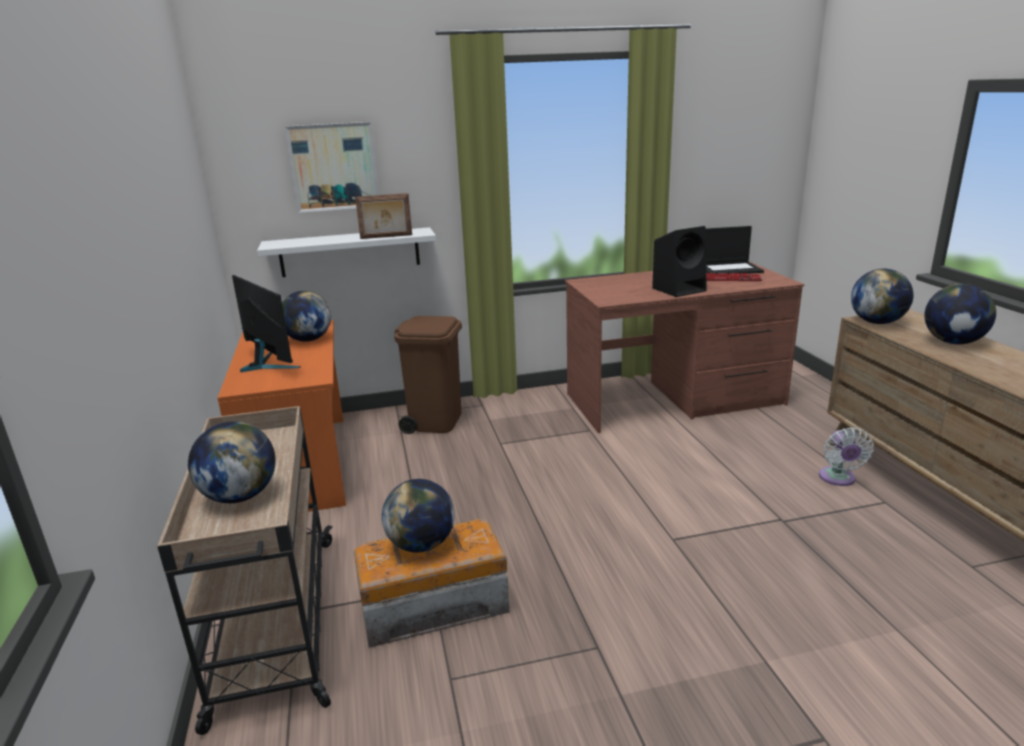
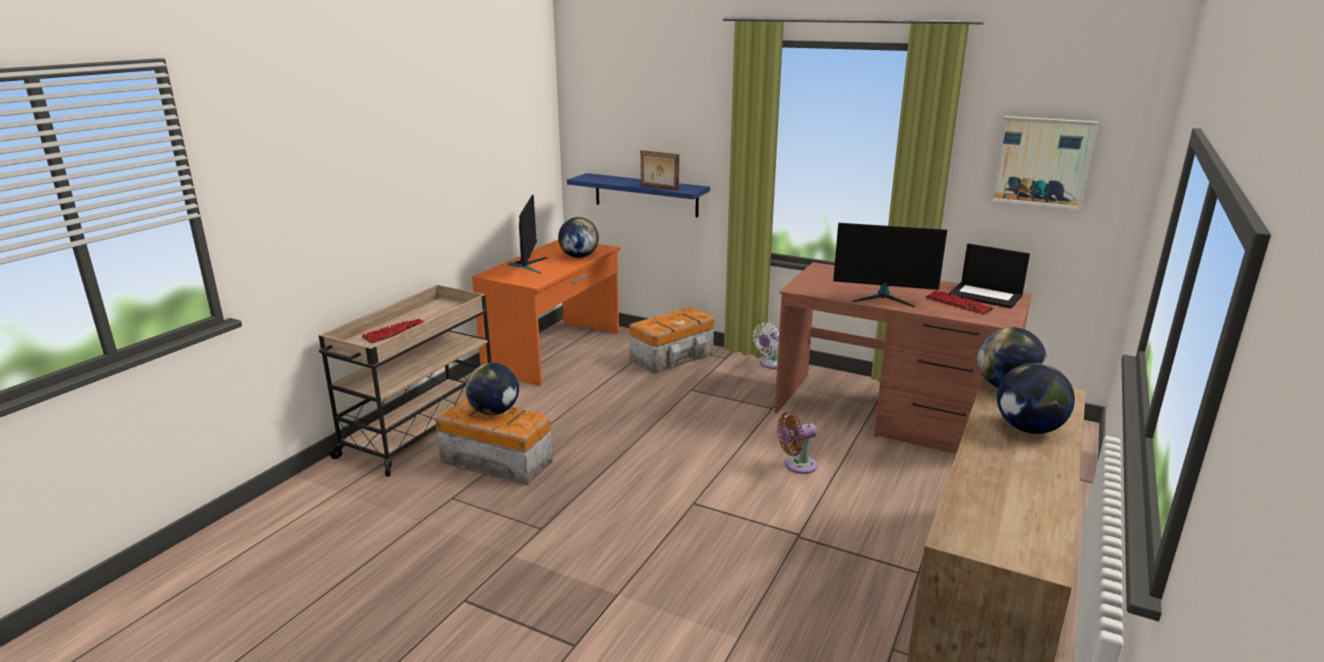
camera: 40 degrees right, 0 degrees up
(240, 496) = (395, 332): globe -> keyboard
(334, 167) = (642, 123): picture -> picture (1042, 162)
(350, 252) = (646, 195): white shelf -> blue shelf
(435, 421) = (674, 356): brown trash can -> storage box
(679, 289) = (884, 298): black speaker -> monitor
(685, 466) = (797, 465): none -> brown fan
(838, 479) = (912, 537): white fan -> white fan (770, 364)

